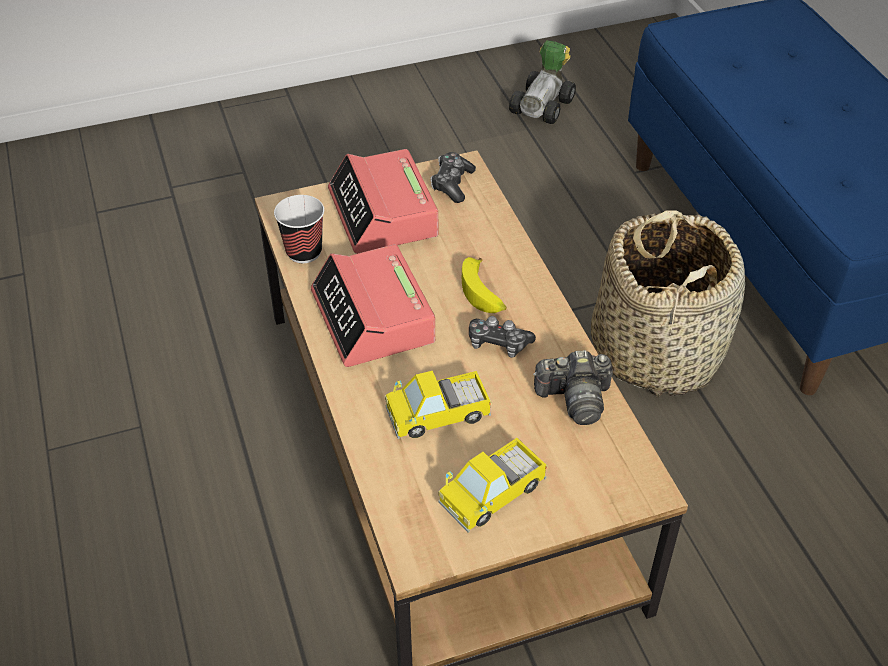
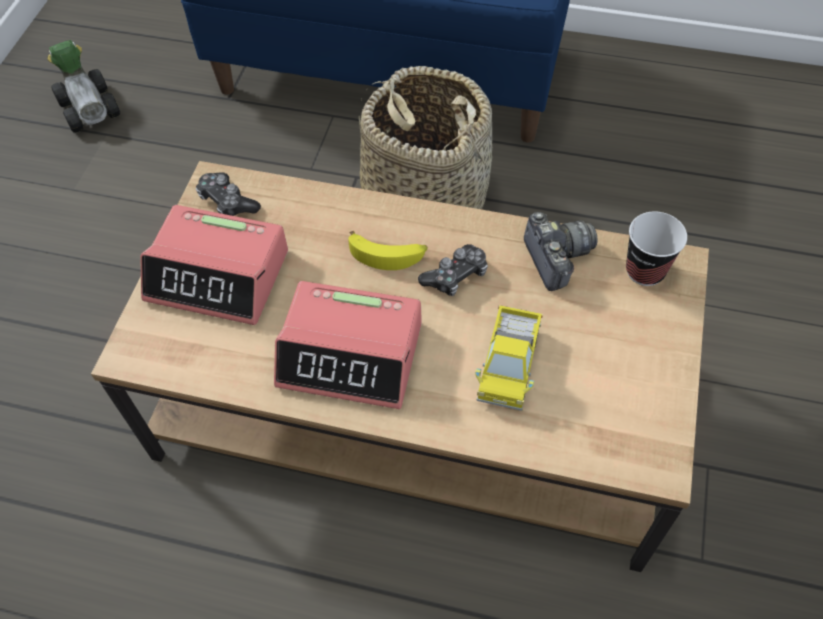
camera: 55 degrees left, 10 degrees up
(304, 252) = (213, 368): cup -> cup (645, 271)
(492, 494) = (623, 372): toy truck -> none
(574, 399) = (556, 258): camera -> camera turned 45 degrees counterclockwise

